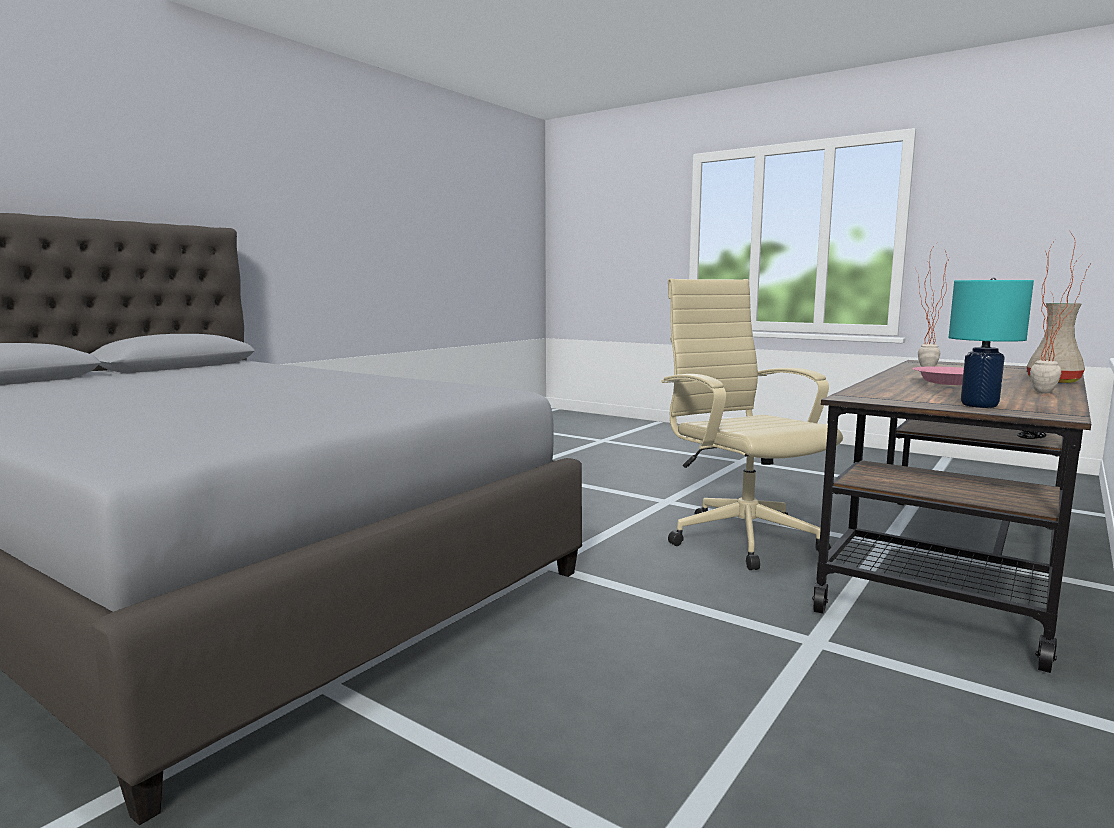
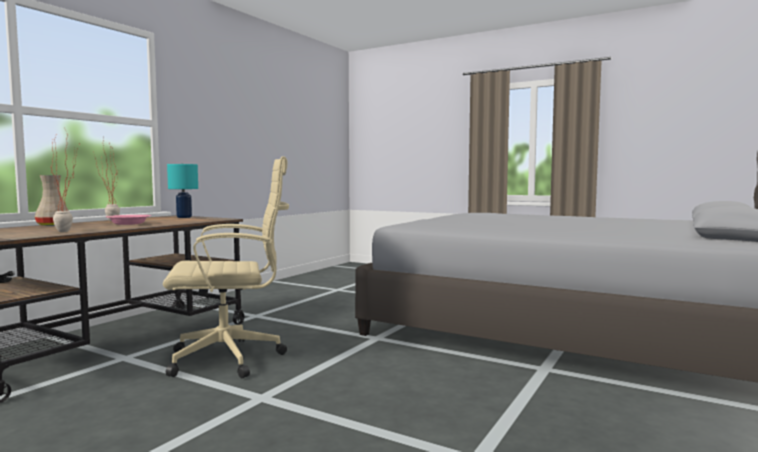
camera: 175 degrees right, 5 degrees down
(740, 538) = (231, 358): beige office chair -> beige office chair turned 75 degrees counterclockwise

